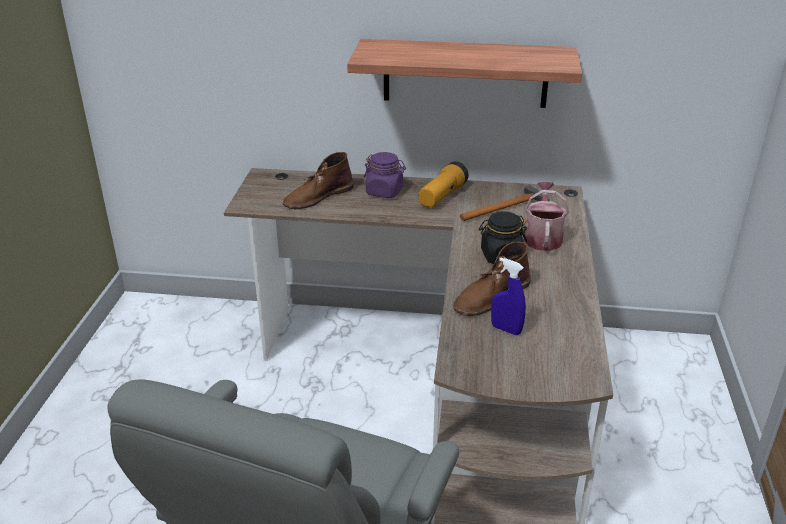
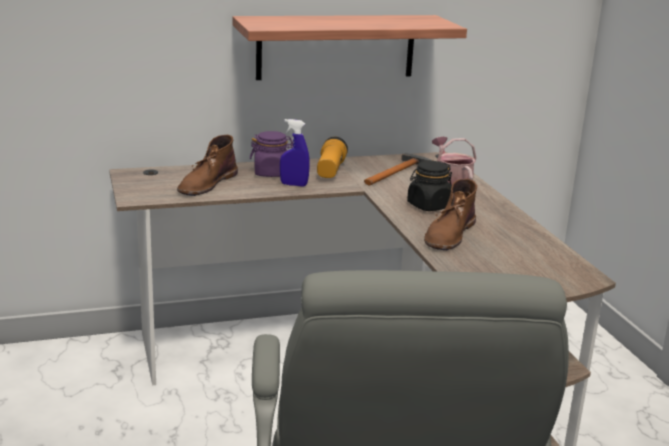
camera: 25 degrees left, 10 degrees down
(506, 329) = (487, 254): blue spray bottle -> blue spray bottle (294, 185)

